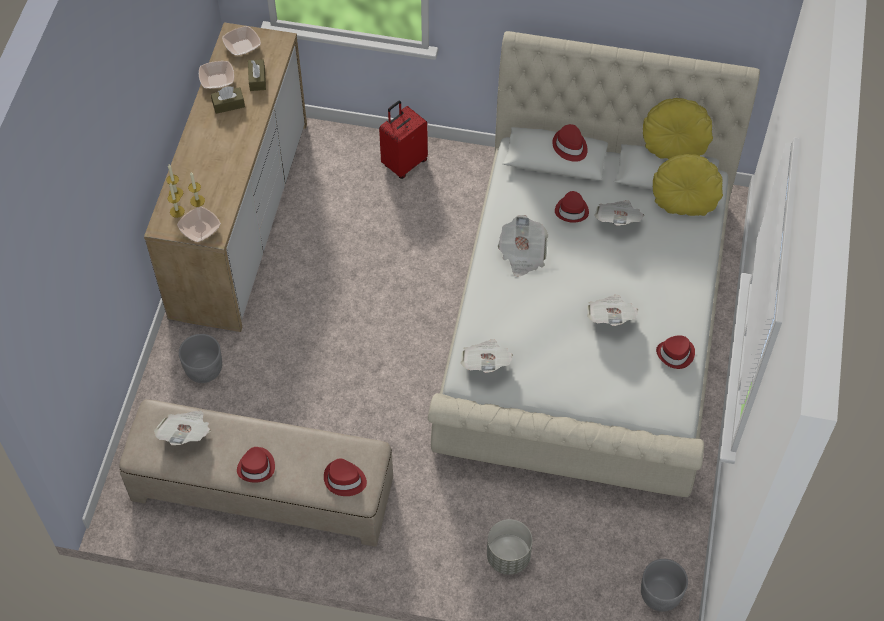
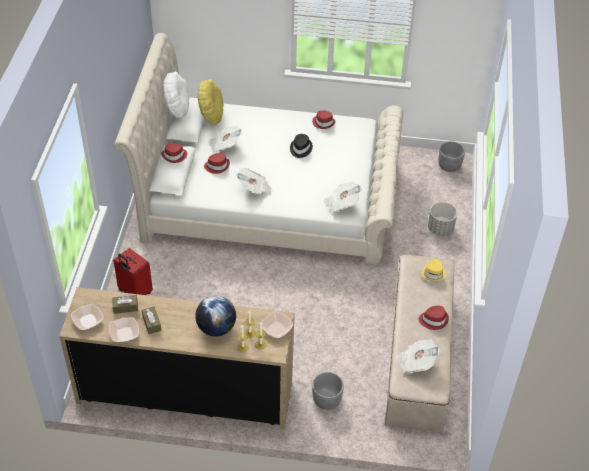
camera: 95 degrees left, 10 degrees down
(210, 167) = (216, 328): none -> globe
(344, 480) = (433, 273): red hat -> yellow hat
(610, 317) = (300, 149): newspaper -> black hat
(674, 149) = (177, 110): yellow pillow -> white pillow

